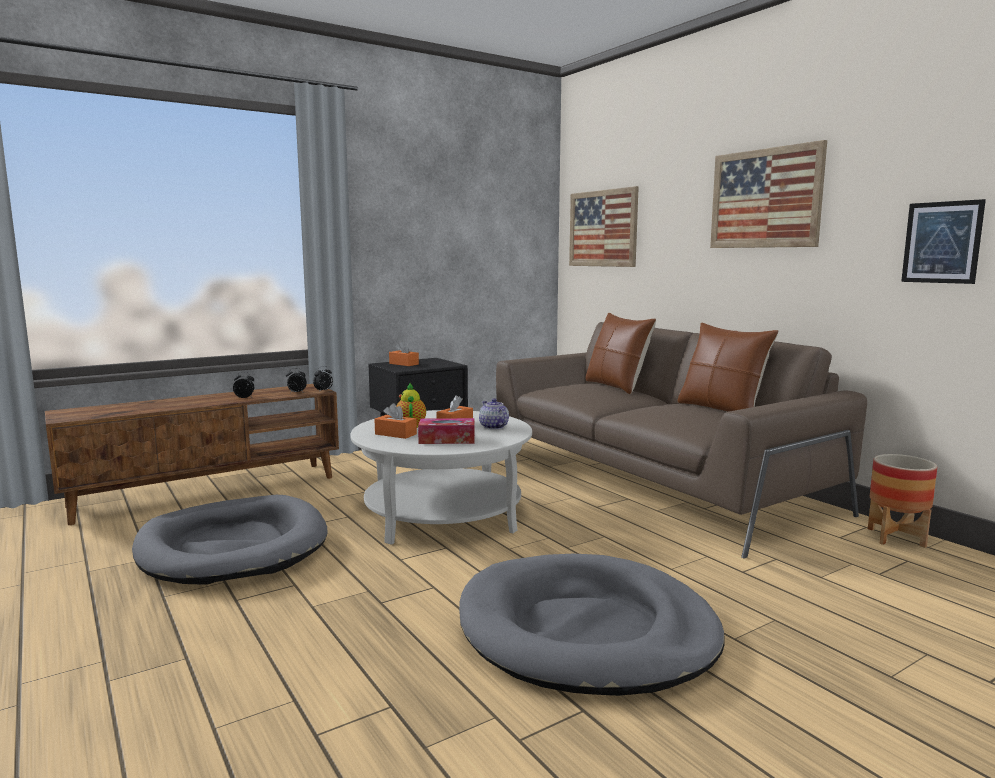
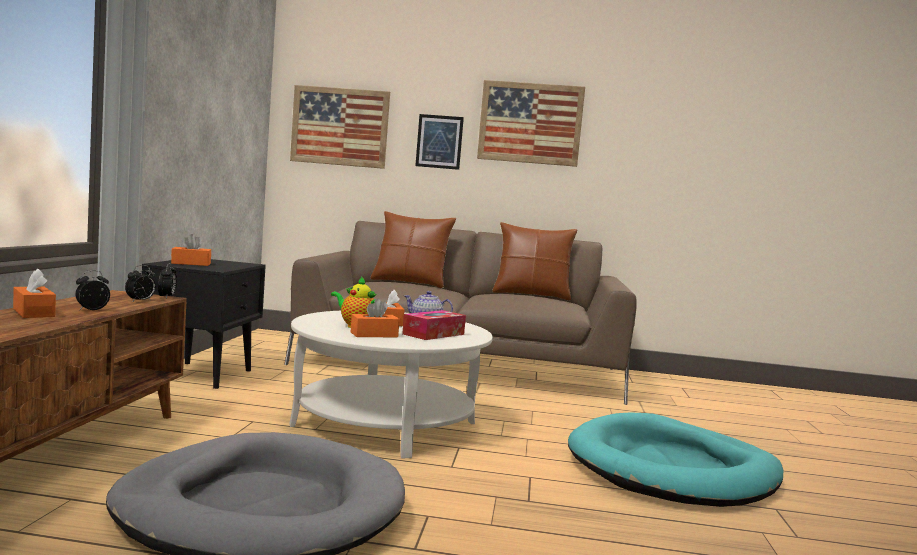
camera: 50 degrees left, 5 degrees down
(212, 397) = (33, 313): none -> orange tissue box
(586, 631) = (672, 469): grey dog bed -> turquoise dog bed
(896, 537) = (651, 377): planter -> none
(941, 242) = (667, 172): picture -> picture (439, 141)

